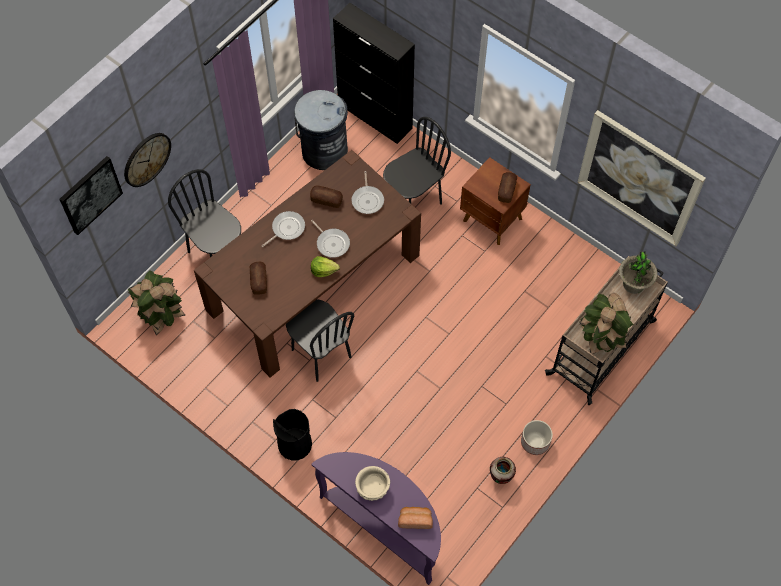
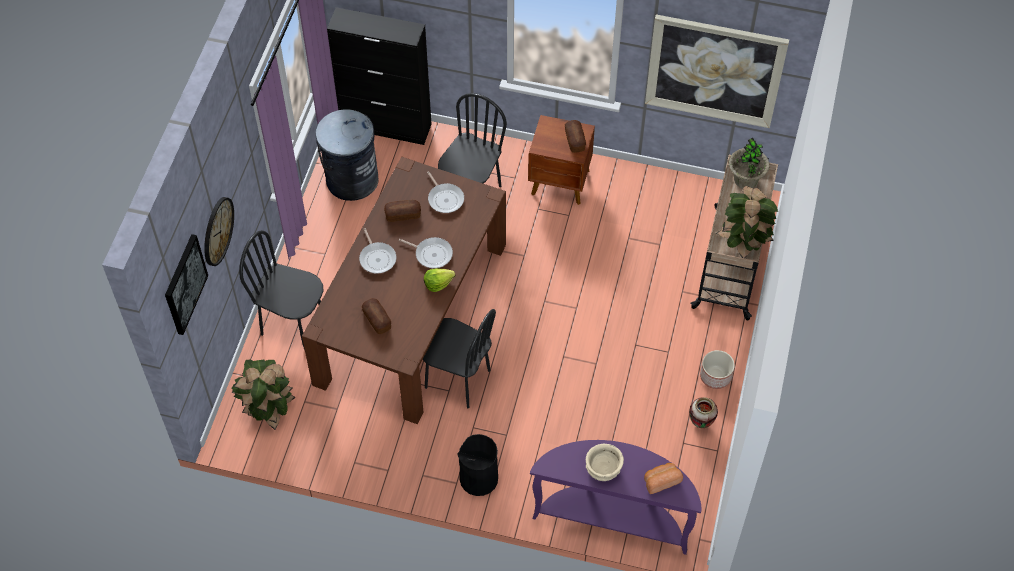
camera: 25 degrees left, 5 degrees down
(286, 228) = (377, 258): frying pan -> frying pan turned 135 degrees clockwise

